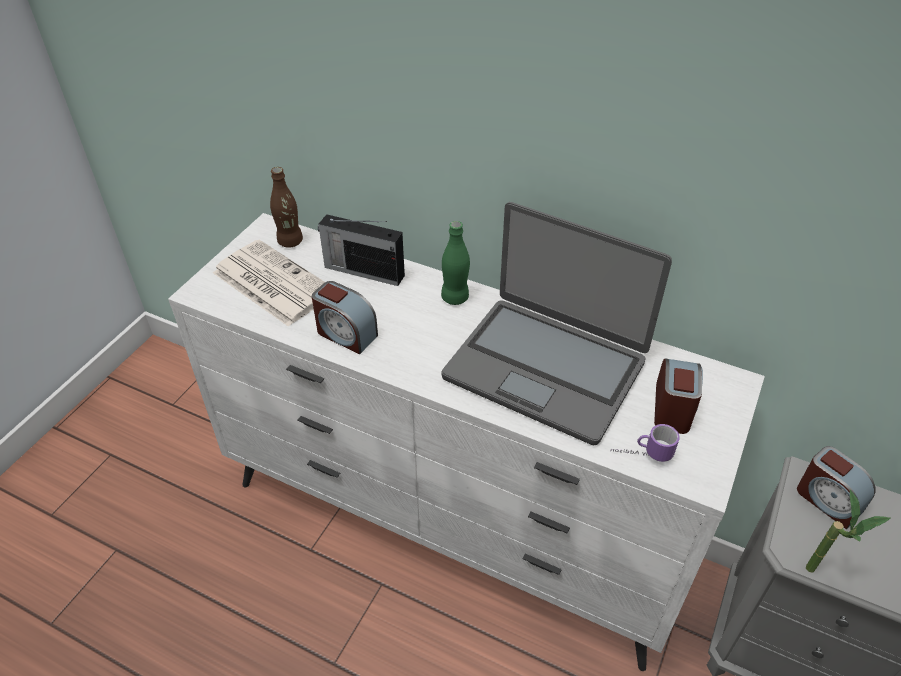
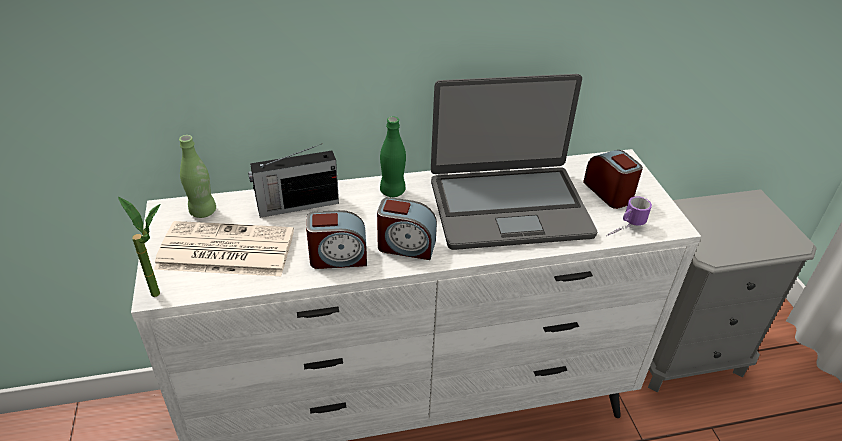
camera: 40 degrees left, 5 degrees down
(290, 241) = (203, 211): brown bottle -> green bottle
(819, 575) = (734, 259): potted plant -> potted plant (164, 295)
(828, 500) = (696, 216): alarm clock -> alarm clock (406, 246)

